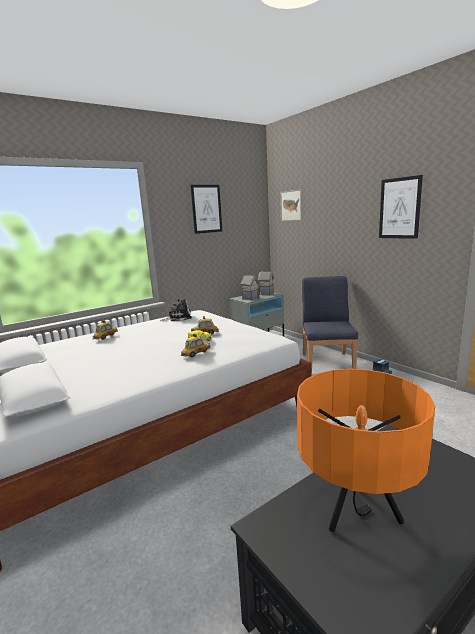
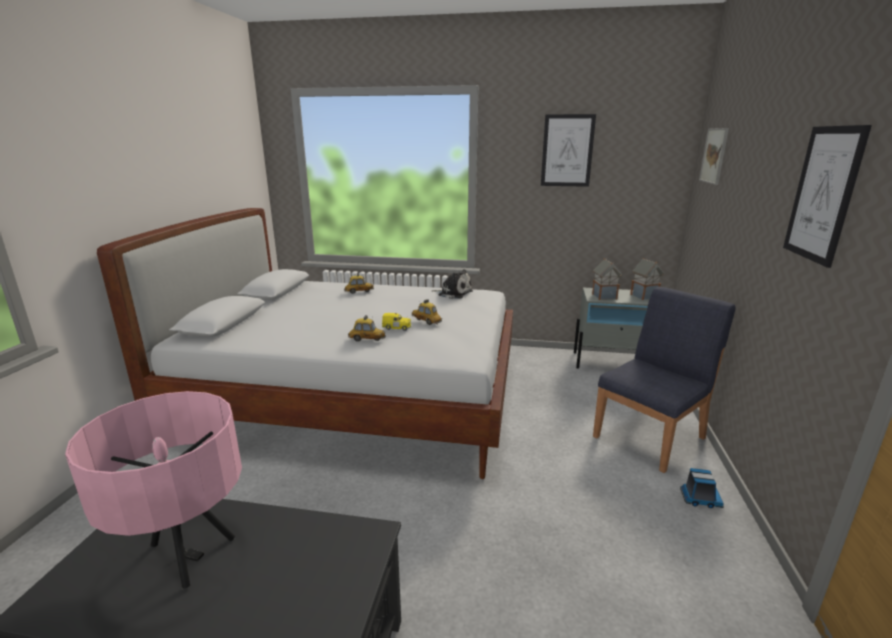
camera: 45 degrees right, 5 degrees up
(356, 515) = (185, 553): orange table lamp -> pink table lamp

